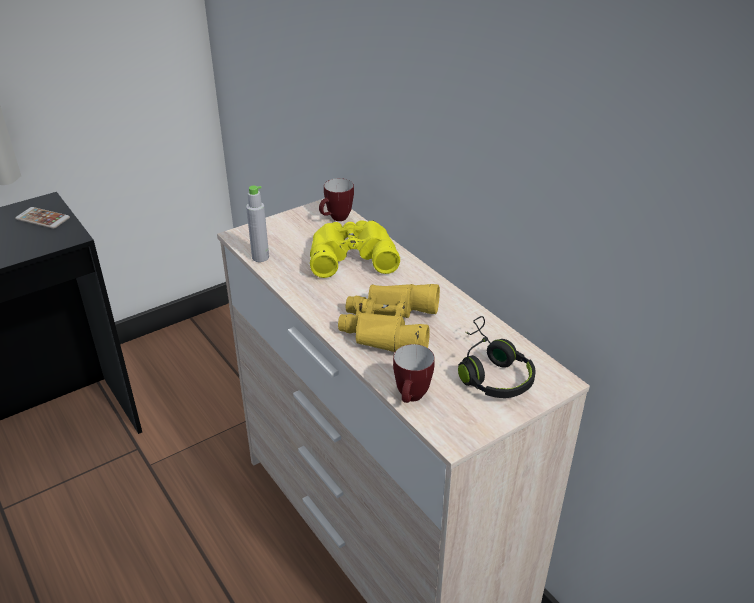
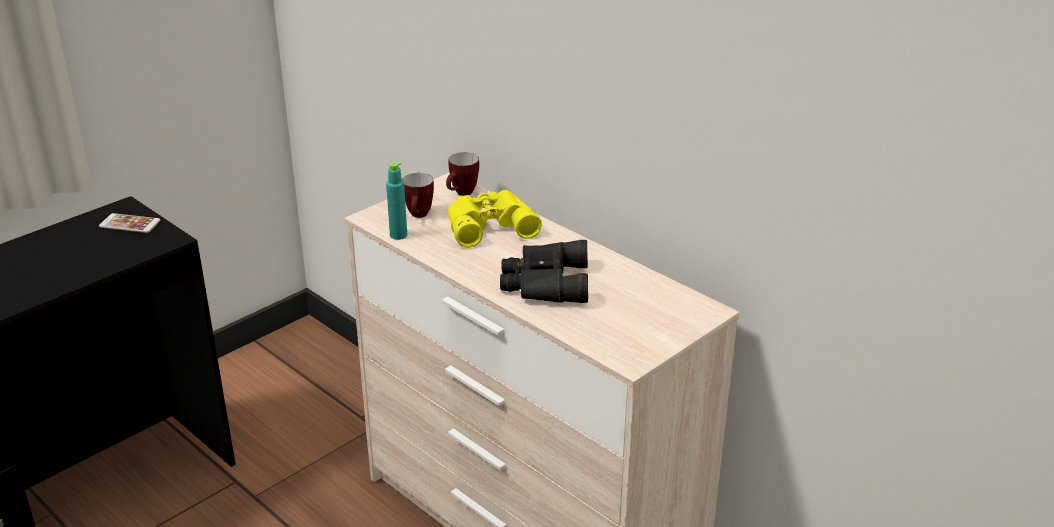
camera: 10 degrees left, 5 degrees down
(260, 257) = (398, 235): grey bottle -> turquoise bottle
(387, 326) = (544, 283): yellow binoculars -> black binoculars
(411, 399) = (585, 337): mug -> mug (419, 216)
(490, 372) = (649, 310): black headphones -> none

